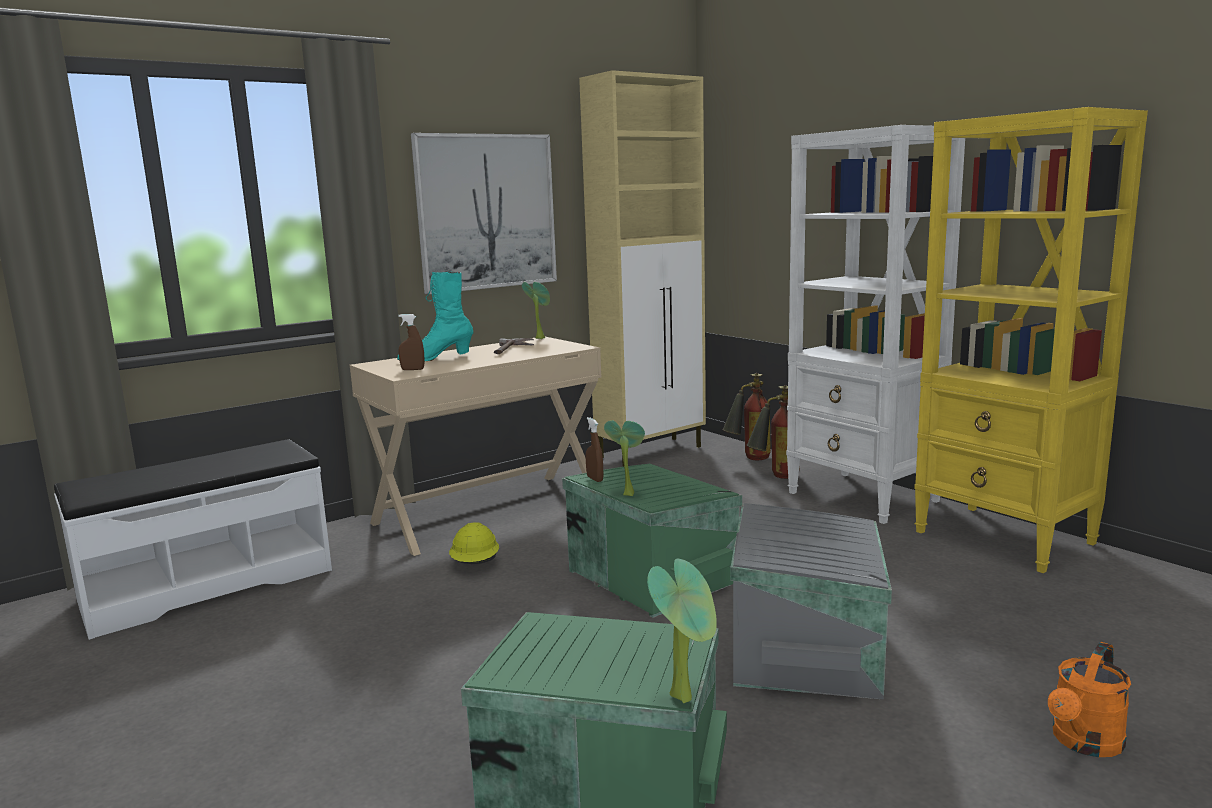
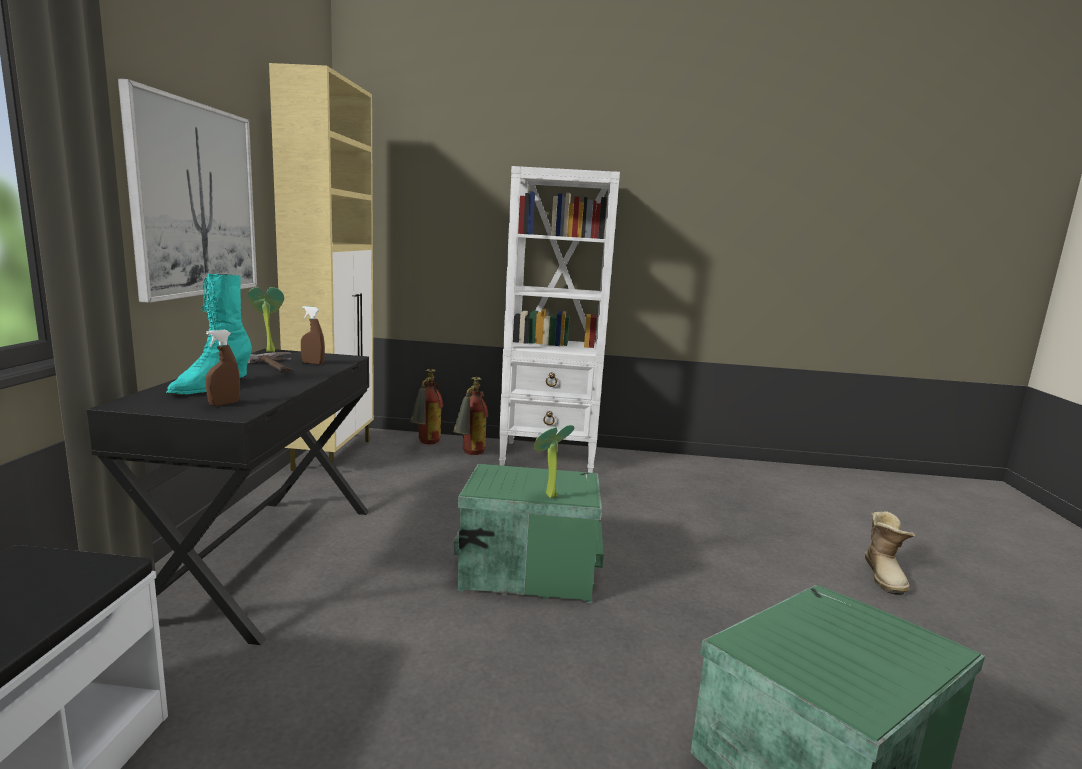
camera: 50 degrees left, 0 degrees up
(475, 564) = (354, 623): yellow hard hat -> none
(488, 511) = (264, 559): beige desk -> black desk
(595, 479) = (491, 489): brown spray bottle -> brown spray bottle (313, 363)
(686, 696) = (959, 645): potted plant -> none
(809, 647) = (708, 579): grey storage box -> none
(1005, 538) = (661, 465): yellow bookcase -> none
(1084, 743) = (885, 576): orange watering can -> boot

